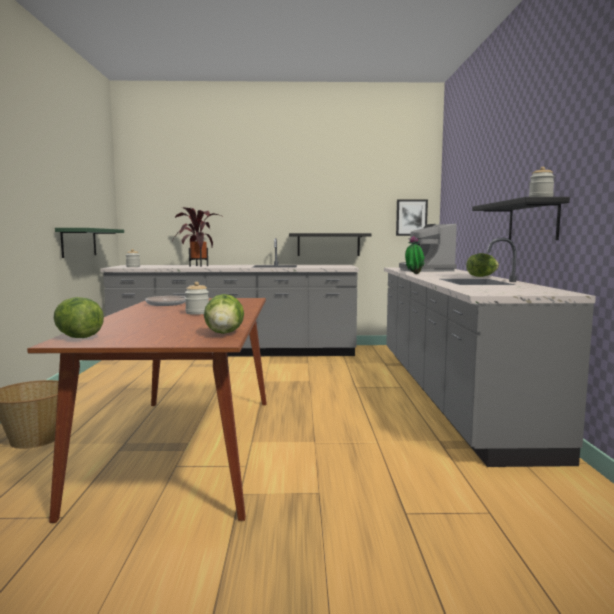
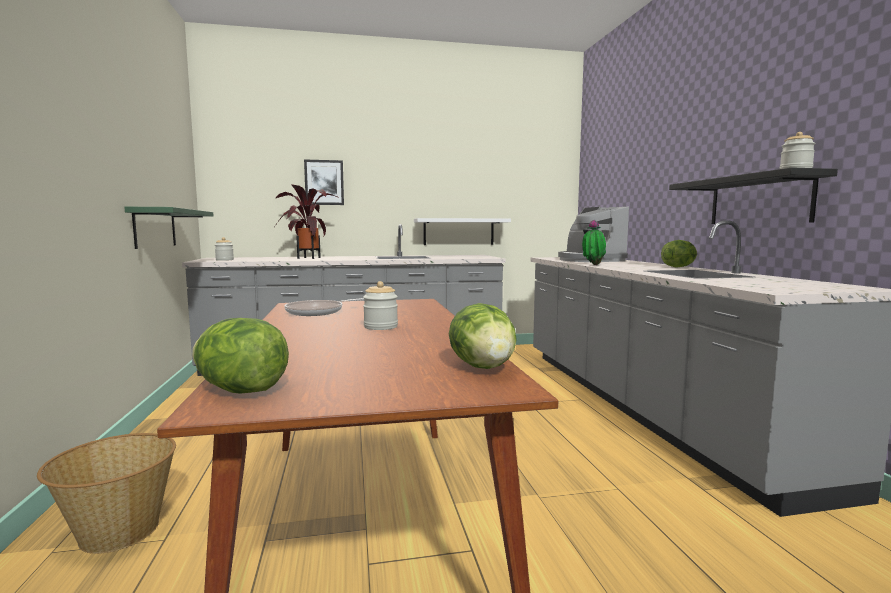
camera: 10 degrees left, 0 degrees up
(328, 244) = (458, 231): black shelf -> white shelf
(411, 217) = (549, 201): picture -> picture (324, 182)

